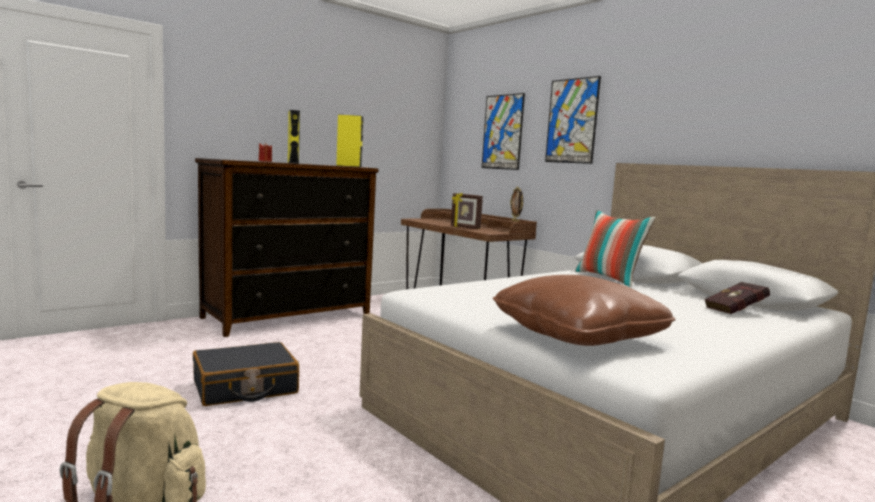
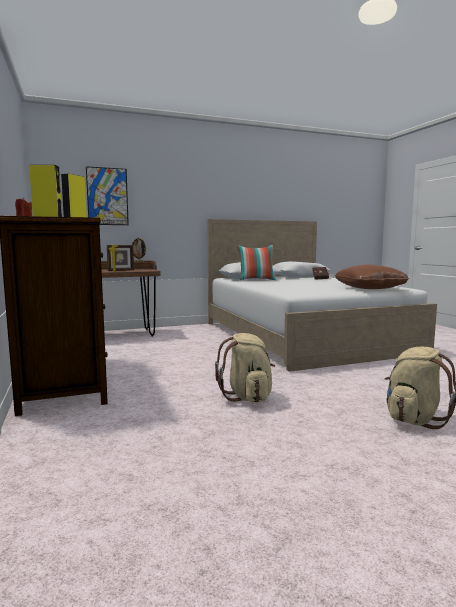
camera: 70 degrees left, 0 degrees up
(245, 387) = (247, 397): black suitcase -> beige backpack
(572, 121) = (170, 192): picture -> none

